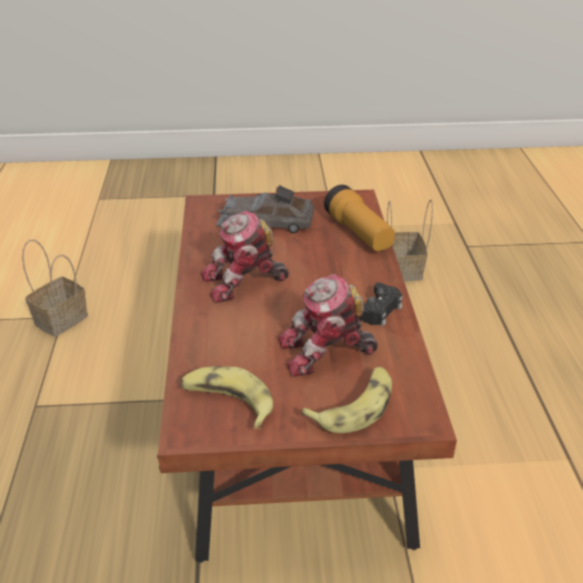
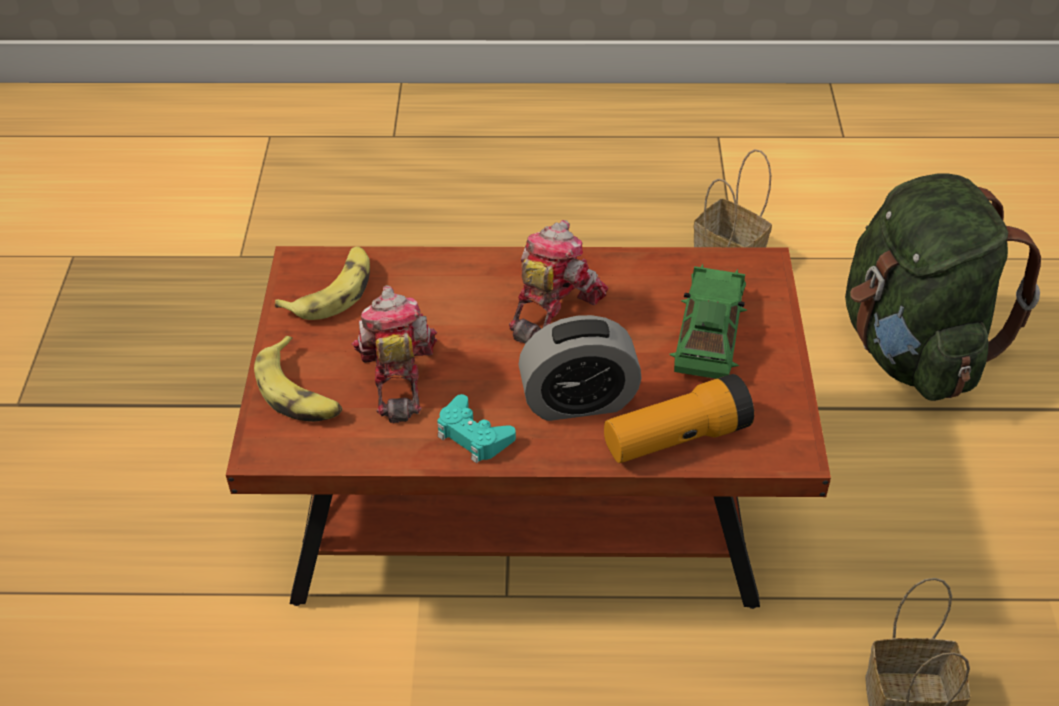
camera: 95 degrees right, 10 degrees up
(163, 252) = (911, 348): none -> green backpack
(244, 282) = (552, 306): toy robot -> toy robot turned 45 degrees clockwise
(265, 221) = (709, 331): grey toy car -> green toy car
(335, 268) = (578, 401): none -> alarm clock
(377, 310) = (473, 435): black game controller -> turquoise game controller

